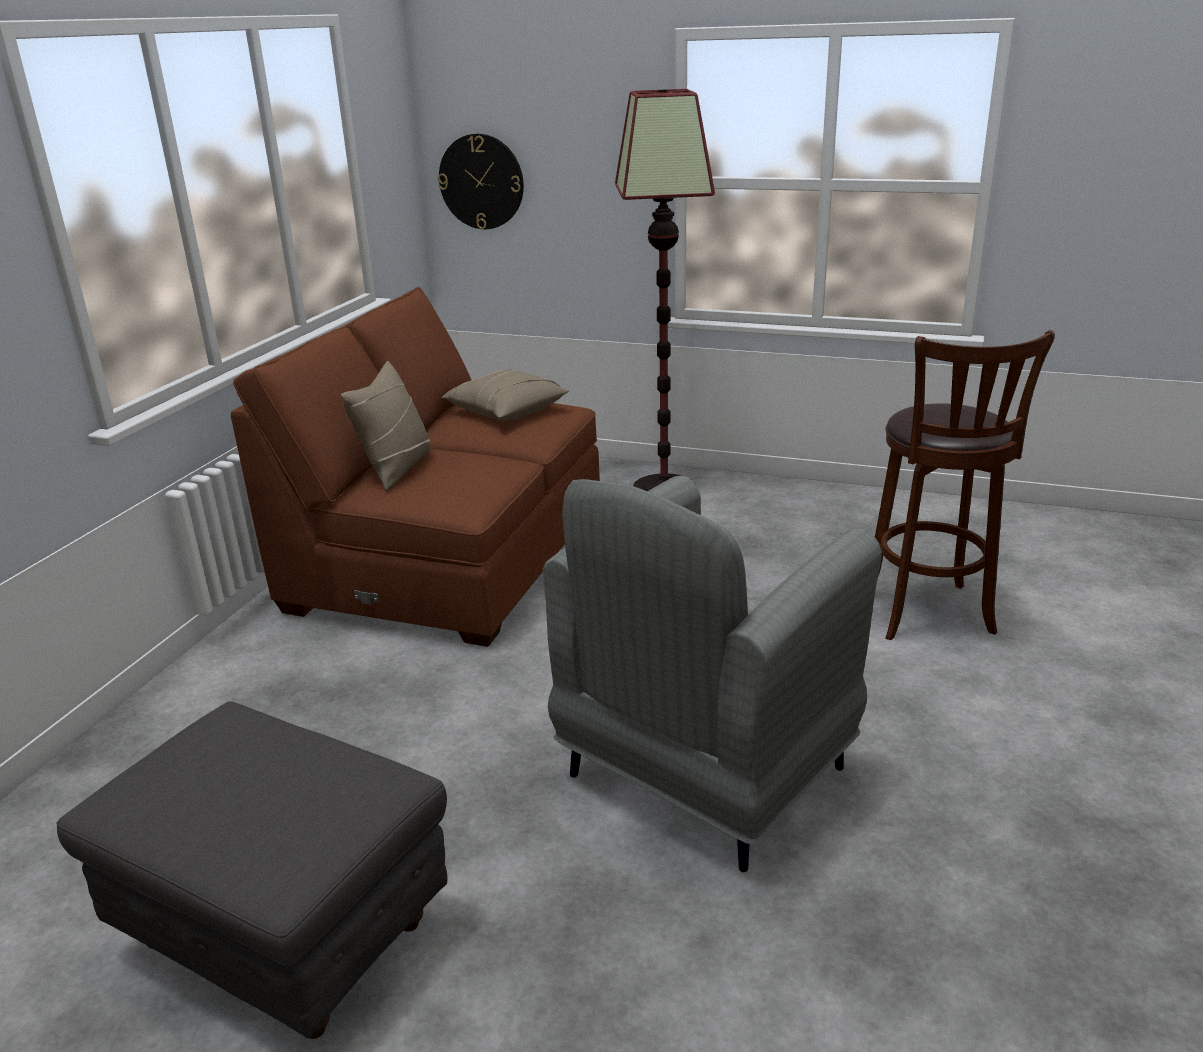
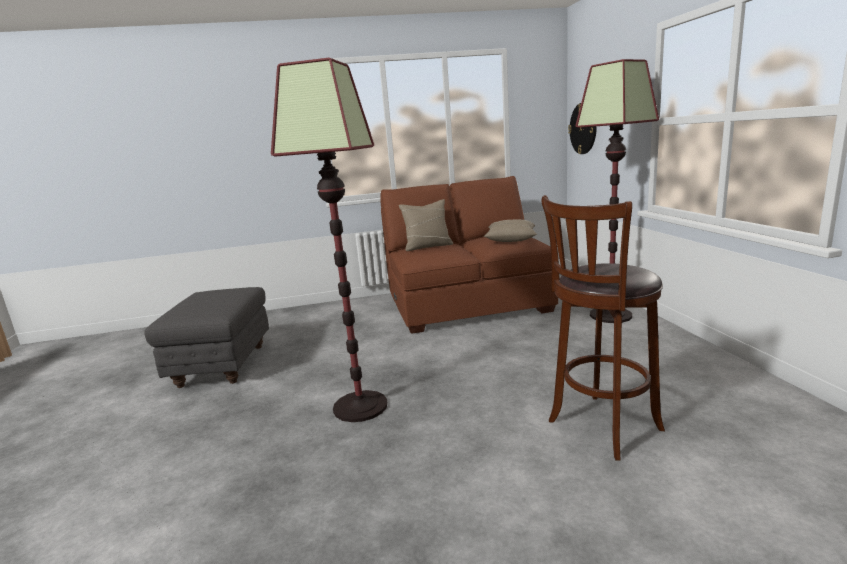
camera: 60 degrees right, 10 degrees down
(703, 775) = (360, 406): grey armchair -> floor lamp

